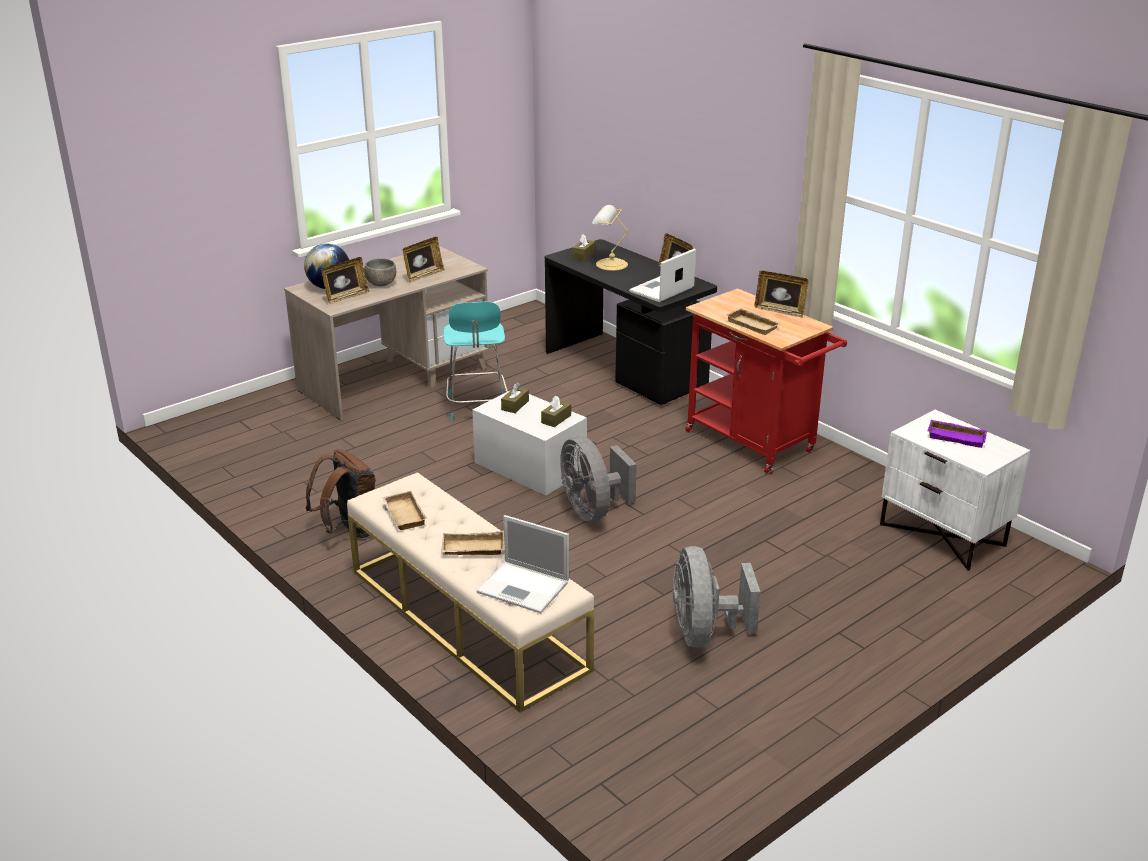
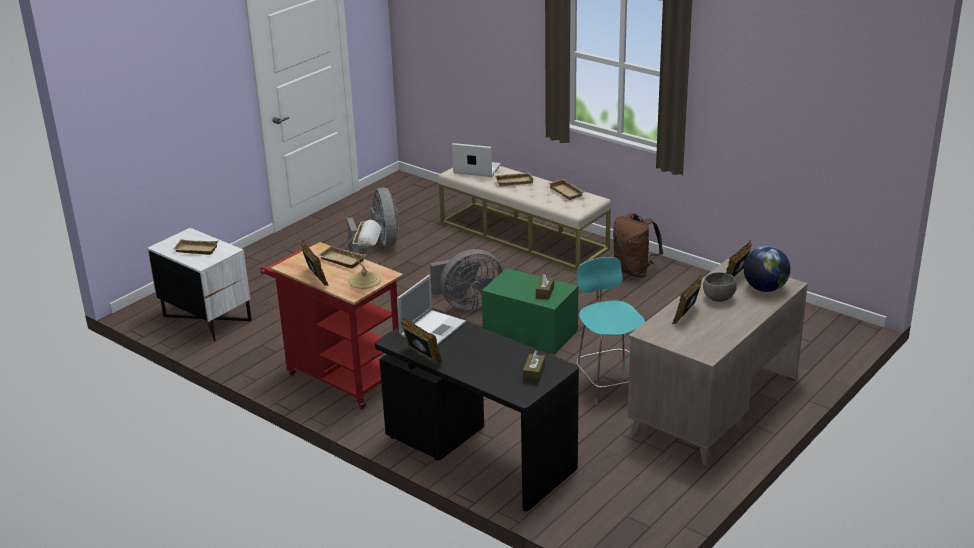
camera: 170 degrees right, 0 degrees up
(530, 466) = (530, 332): white storage box -> green storage box
(556, 419) = (505, 285): brown tissue box -> none
(593, 511) = (467, 304): grey fan -> grey fan turned 105 degrees clockwise
(609, 264) = (498, 361): table lamp -> table lamp (366, 280)
(780, 311) = (315, 278): picture frame -> picture frame turned 45 degrees clockwise
(957, 437) = (195, 250): purple tray -> beige tray

